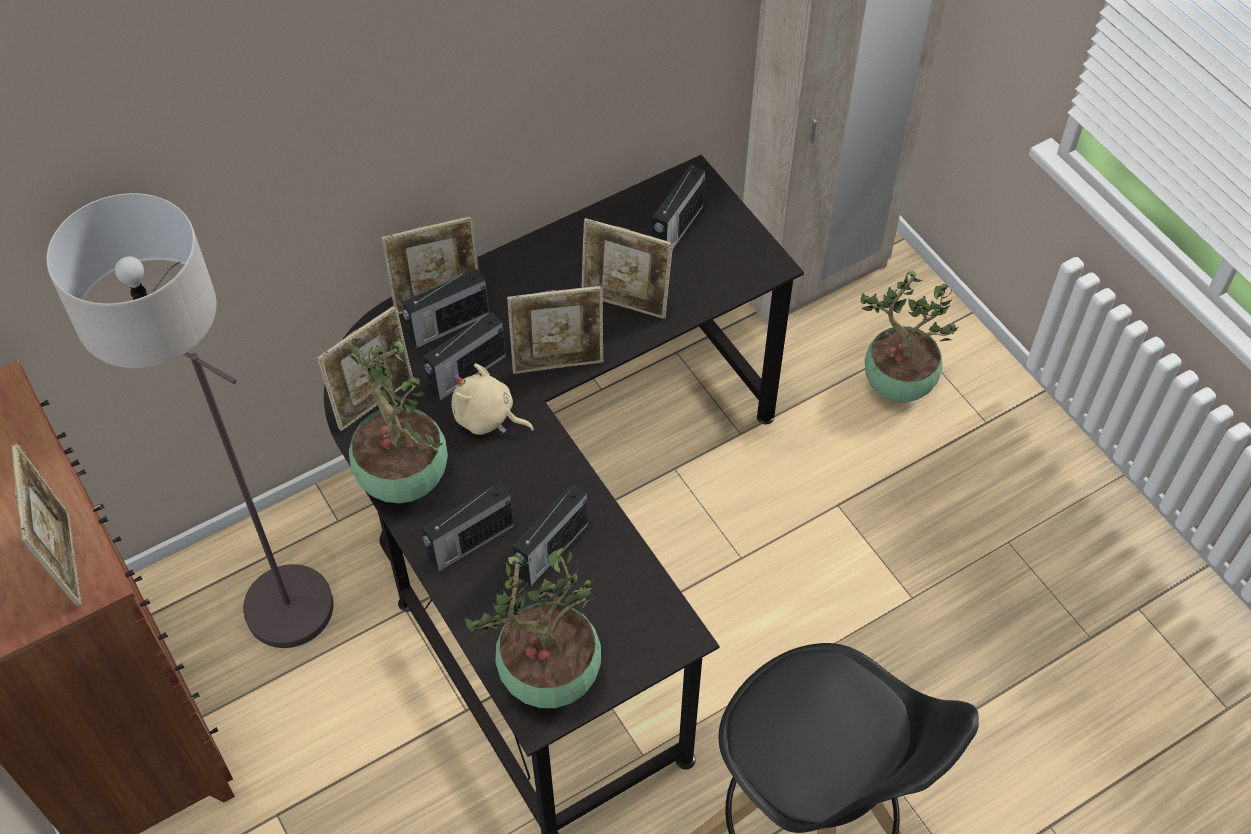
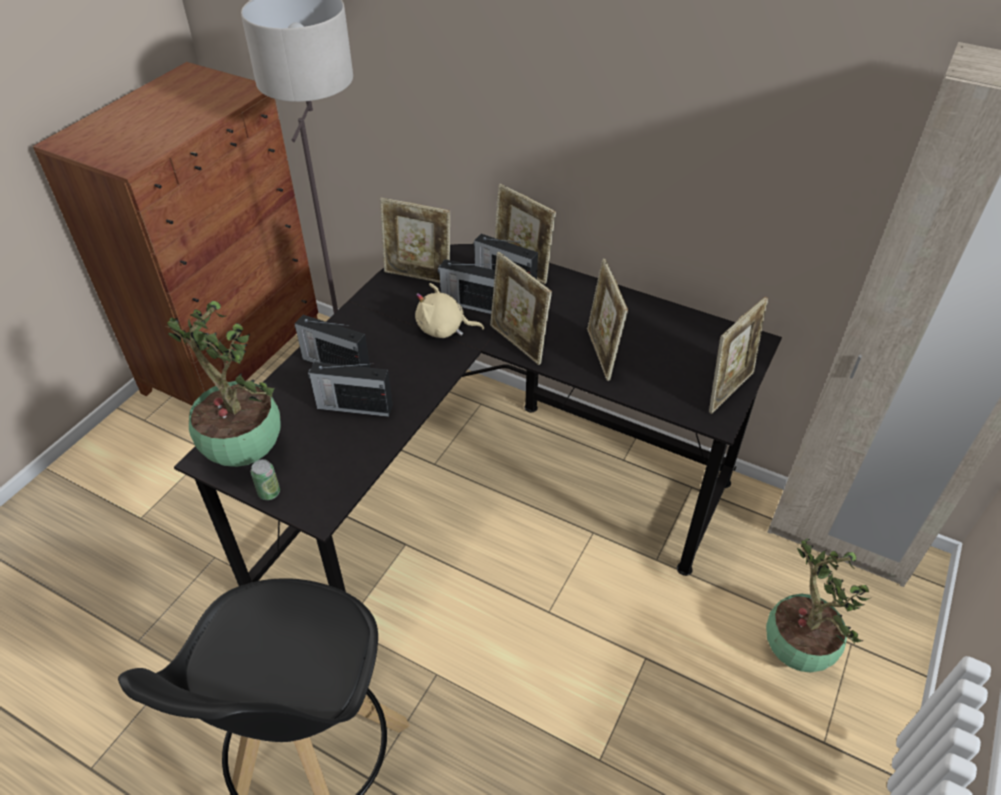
camera: 60 degrees right, 10 degrees down
(67, 559) = (140, 150): picture frame -> picture frame (728, 390)
(402, 478) = (366, 312): potted plant -> none
(487, 417) = (444, 329): beige plush toy -> beige plush toy turned 75 degrees counterclockwise
(626, 673) = (269, 493): none -> can
(676, 230) = (695, 353): radio -> none

